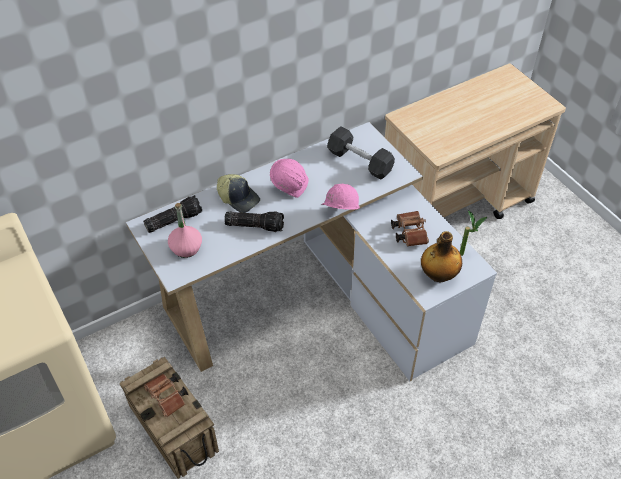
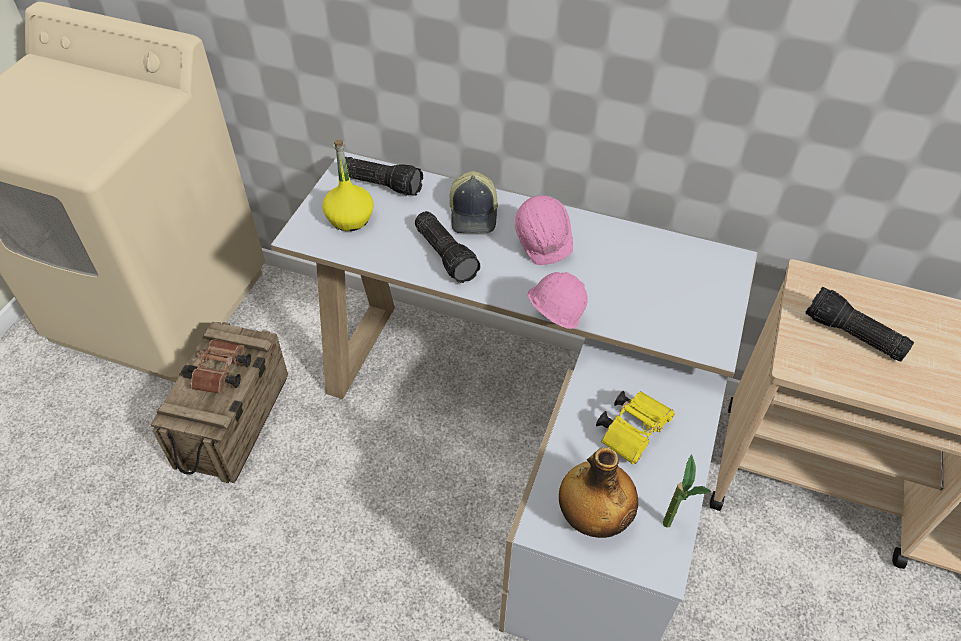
camera: 50 degrees right, 0 degrees up
(186, 248) = (350, 219): pink bottle -> yellow bottle
(360, 162) = (672, 287): black dumbbell -> none
(408, 233) = (633, 430): brown binoculars -> yellow binoculars
(441, 128) = (851, 335): none -> flashlight

